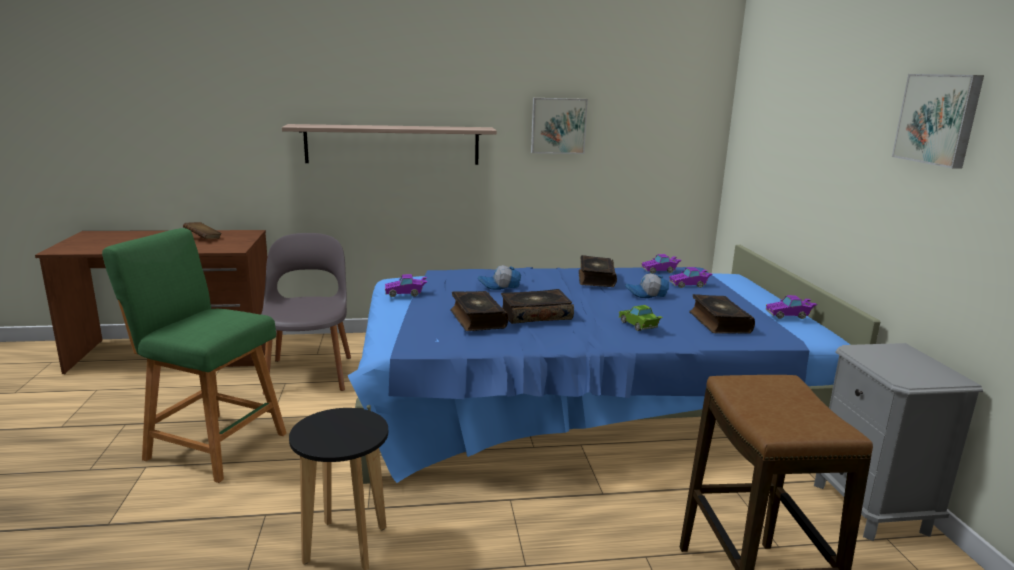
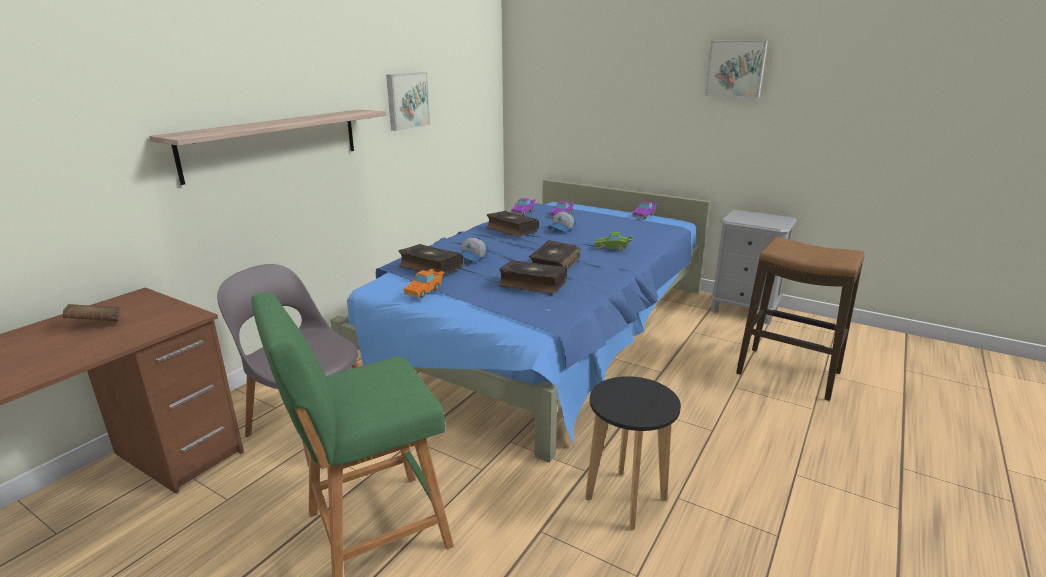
camera: 50 degrees left, 5 degrees up
(406, 293) = (425, 291): purple toy car -> orange toy car
(718, 322) = (633, 231): book -> book (430, 267)

